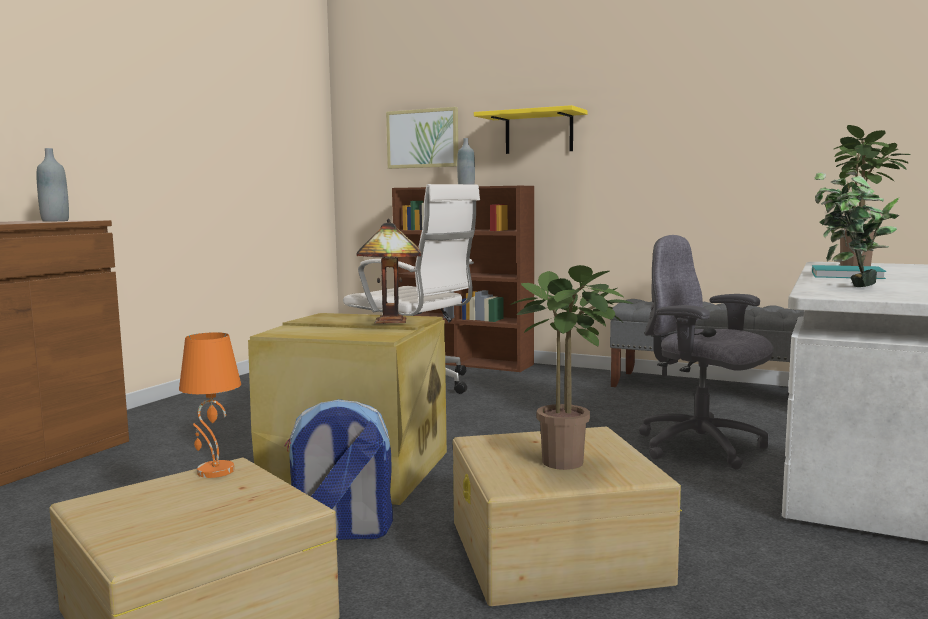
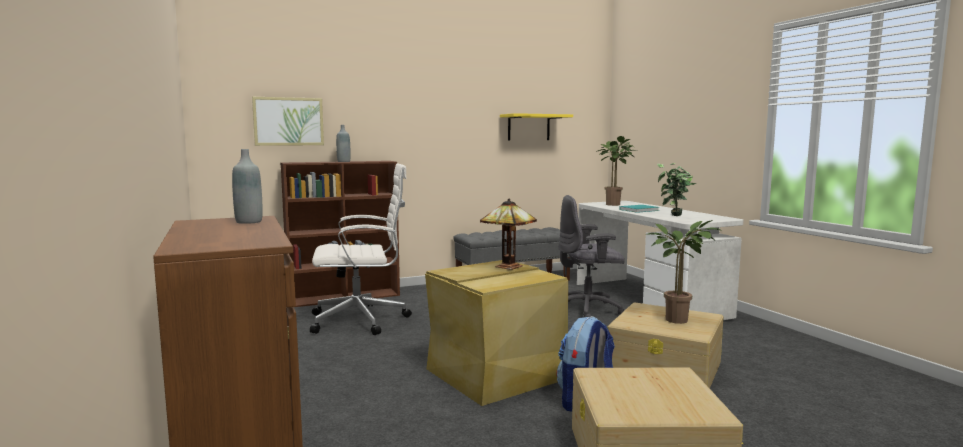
camera: 50 degrees left, 0 degrees up
(214, 471) = (596, 377): orange table lamp -> none
(539, 133) = (389, 122): yellow shelf -> yellow shelf (528, 127)

